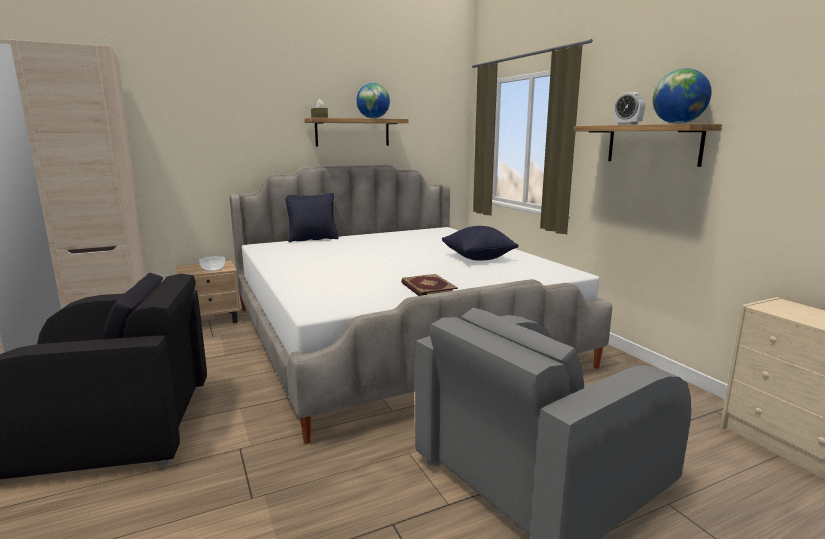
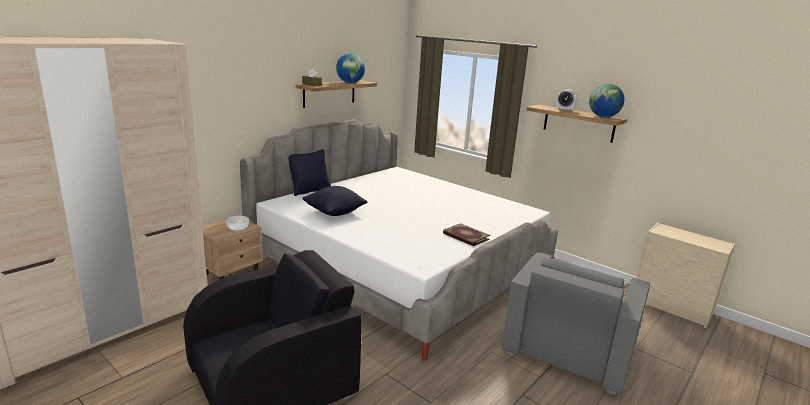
camera: 25 degrees left, 5 degrees up
(478, 258) = (461, 202): black pillow -> black pillow (334, 212)

